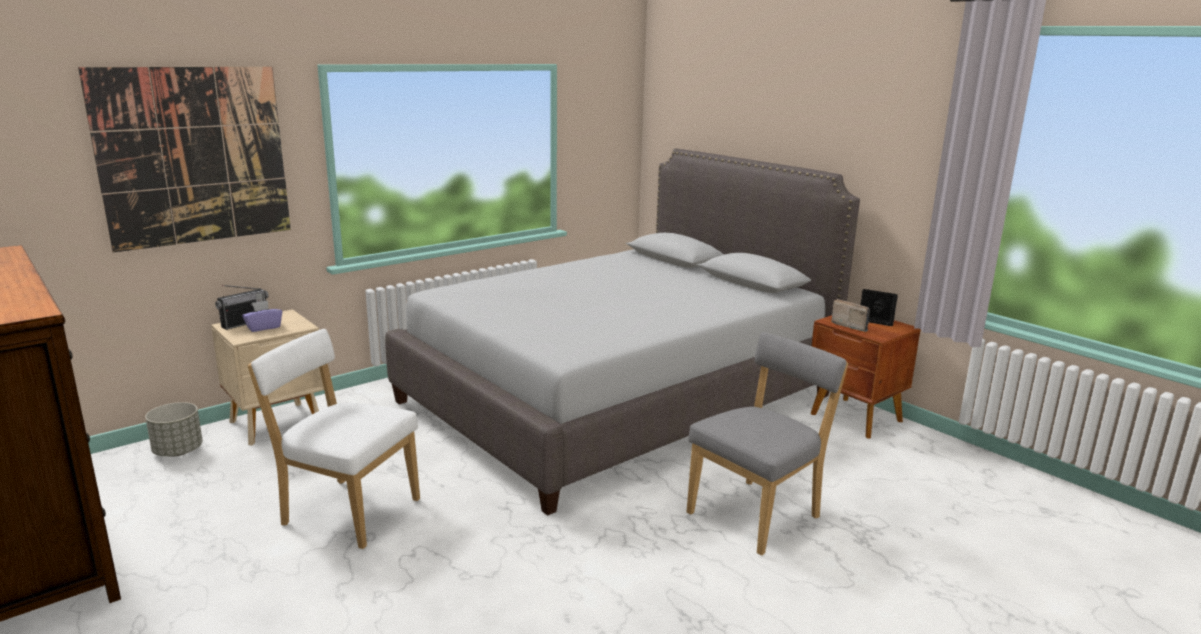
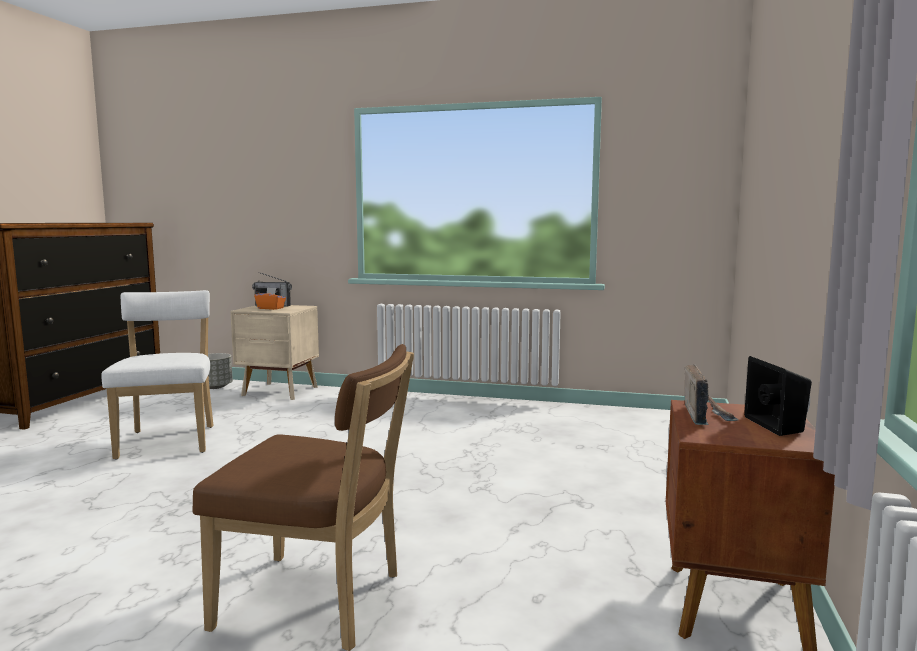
camera: 55 degrees right, 10 degrees down
(194, 156) = (266, 178): picture -> none
(263, 327) = (271, 308): purple tissue box -> orange tissue box
(618, 398) = (501, 460): grey bed -> none
(758, 514) = (318, 602): grey chair -> brown chair

